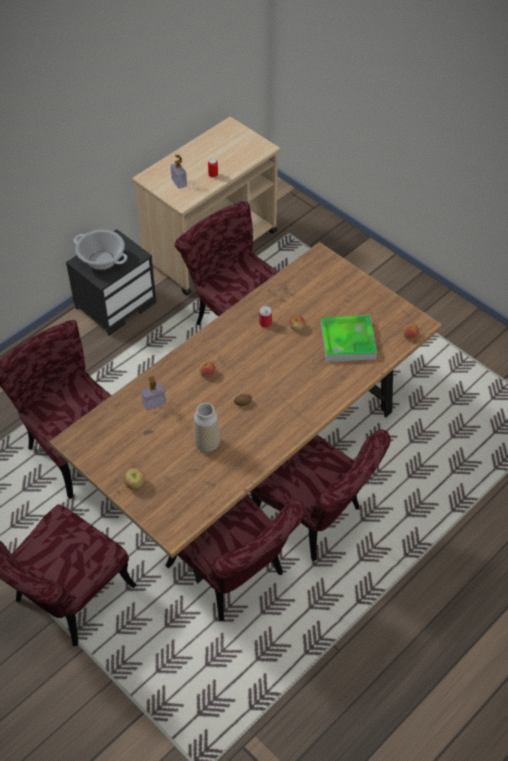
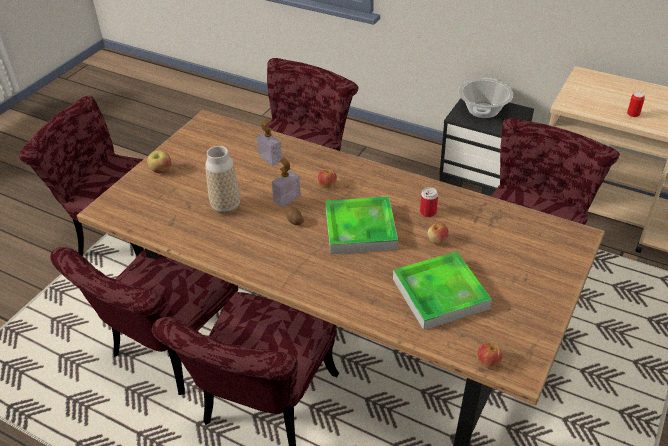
camera: 75 degrees right, 10 degrees down
(179, 182) = (597, 95): soap dispenser -> soap dispenser (287, 199)
(268, 366) = (360, 229): none -> tray

